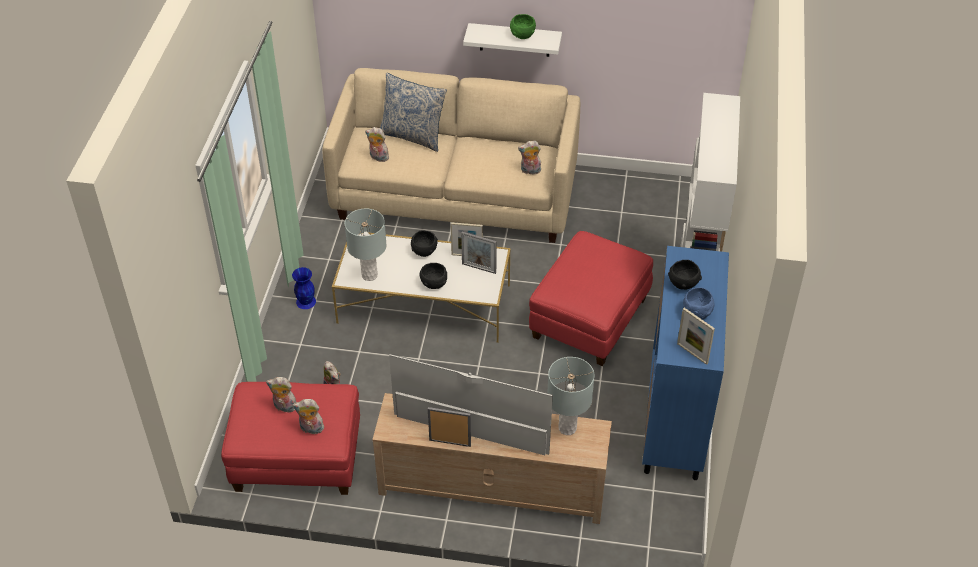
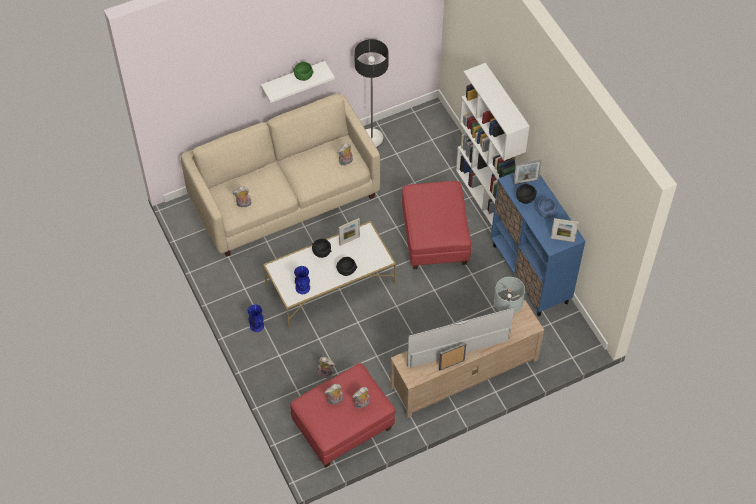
camera: 35 degrees left, 10 degrees up
(369, 275) = (302, 287): grey table lamp -> blue vase
(413, 136) = (251, 176): pillow -> none
(479, 268) = (363, 245): picture frame -> picture frame (525, 182)
(606, 184) = (372, 138): none -> floor lamp

